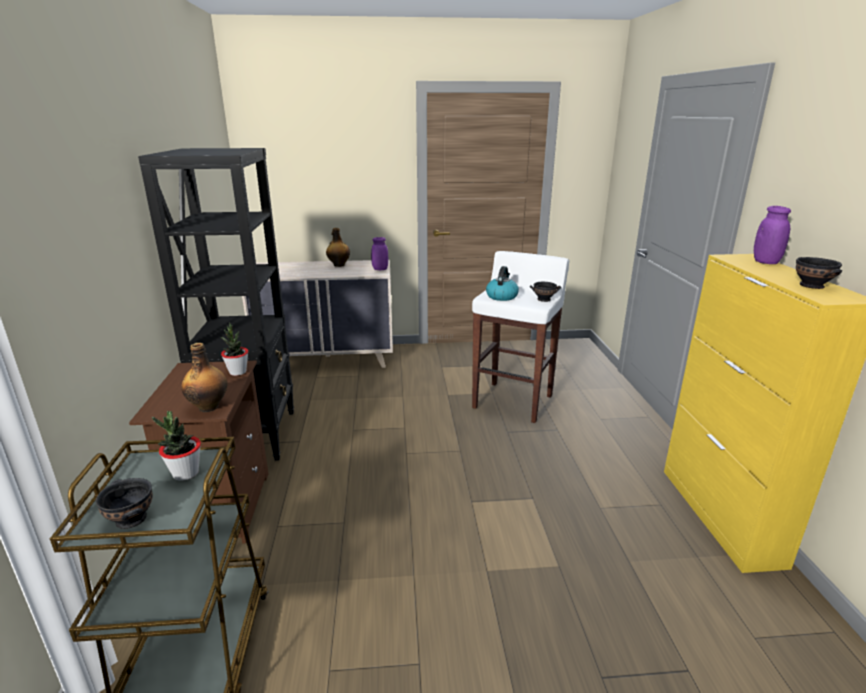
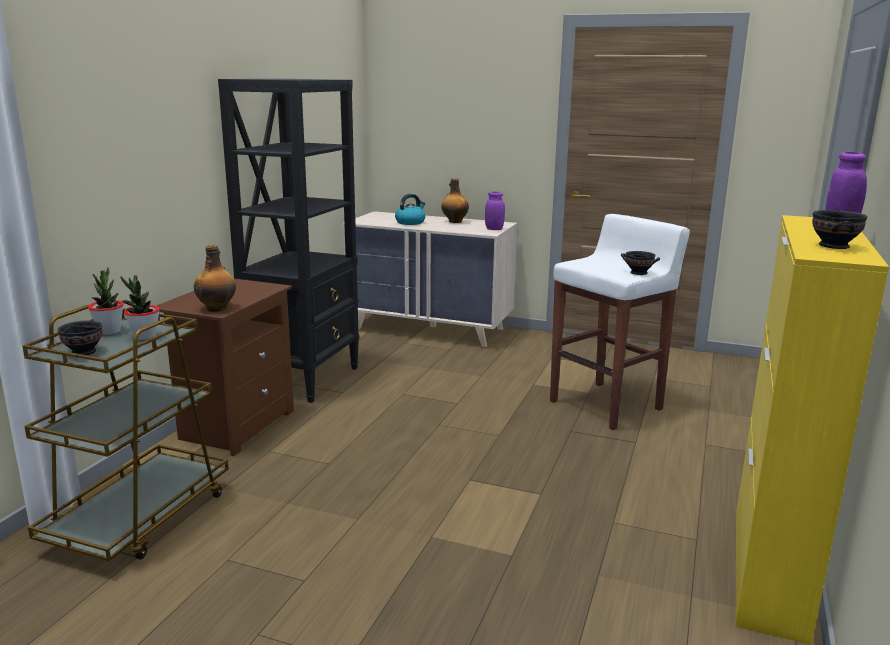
camera: 25 degrees right, 5 degrees down
(237, 372) = (266, 290): potted plant -> potted plant (109, 331)
(501, 296) = (591, 264): kettle -> kettle (410, 222)

